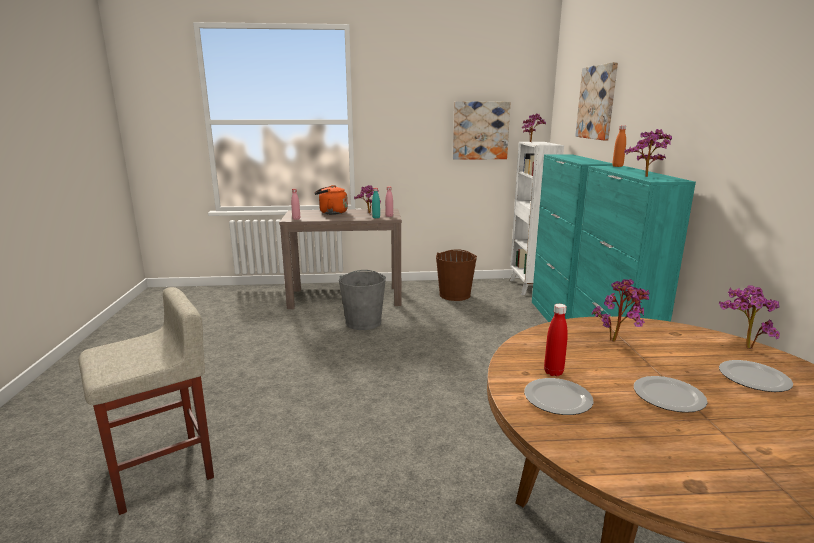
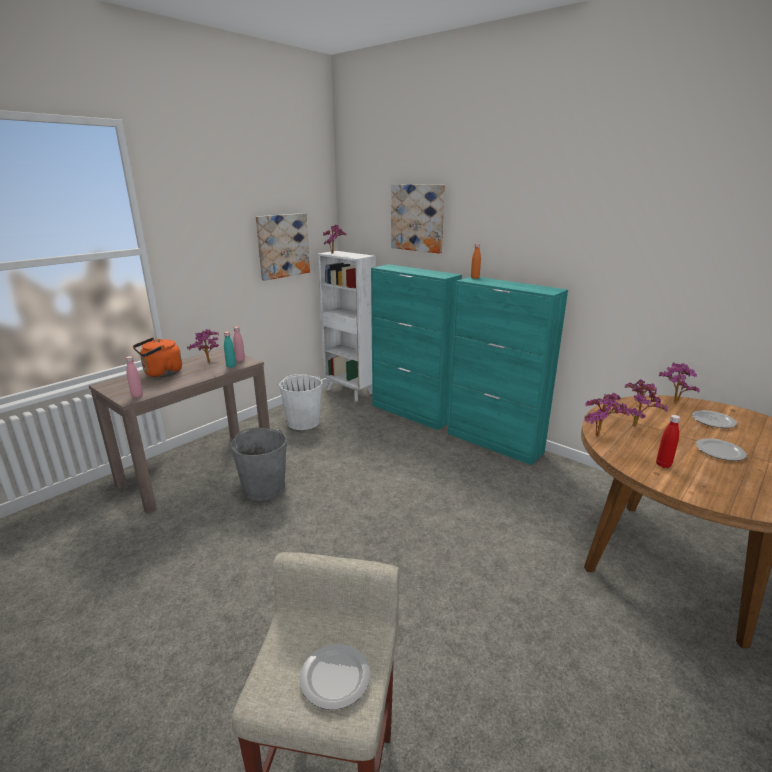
camera: 45 degrees left, 5 degrees up
(455, 295) = (303, 422): brown bucket -> white bucket
(559, 399) = (702, 482): plate -> plate (336, 677)
(647, 177) = (534, 289): potted plant -> potted plant (600, 437)

